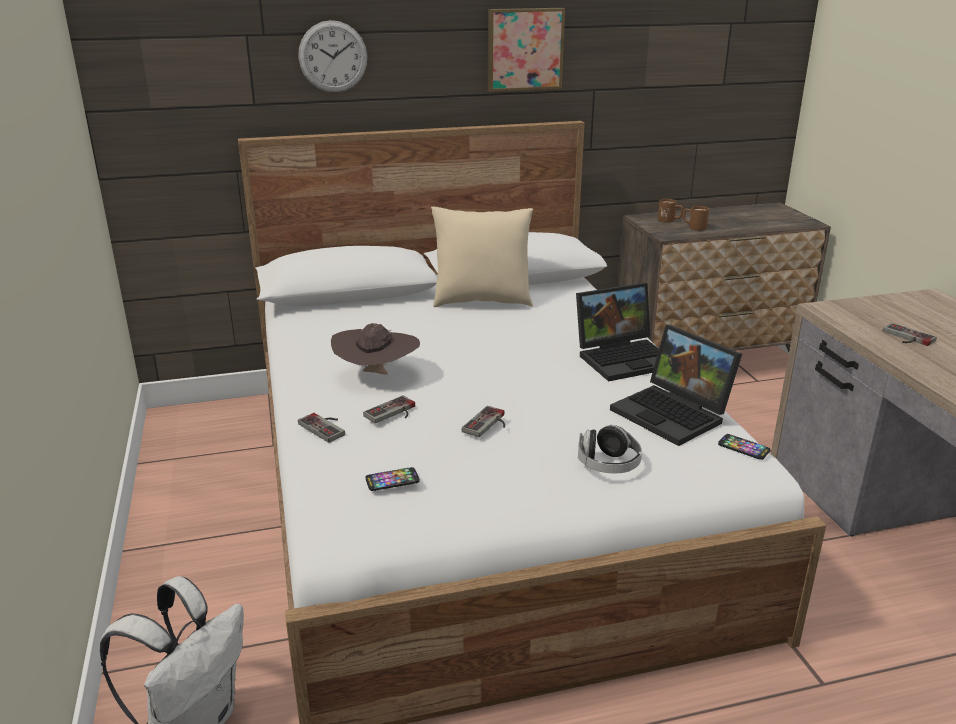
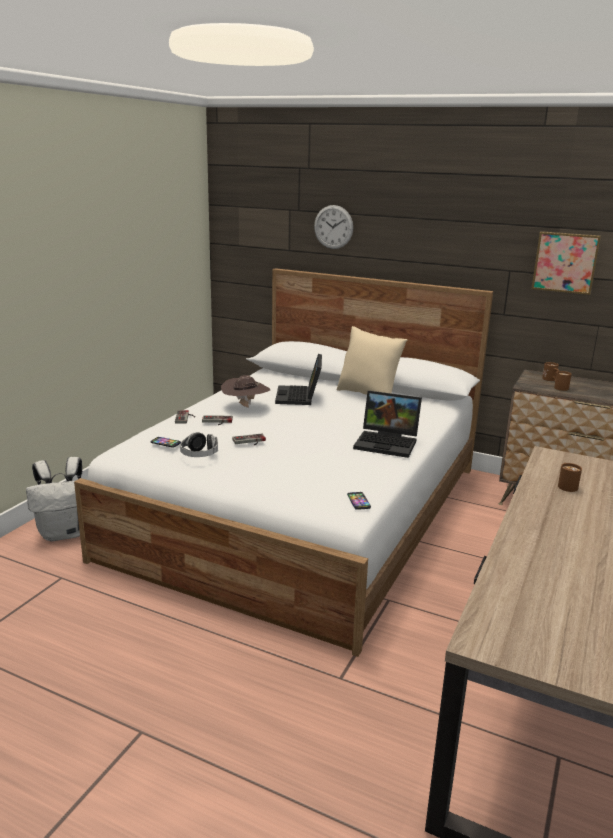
camera: 40 degrees right, 5 degrees down
(524, 49) = (456, 235): picture -> picture (565, 262)
(608, 465) = (271, 477): headphones -> headphones (199, 455)
(674, 414) = (355, 474): laptop -> laptop (300, 397)
(906, 337) = (566, 485): game controller -> brown mug

